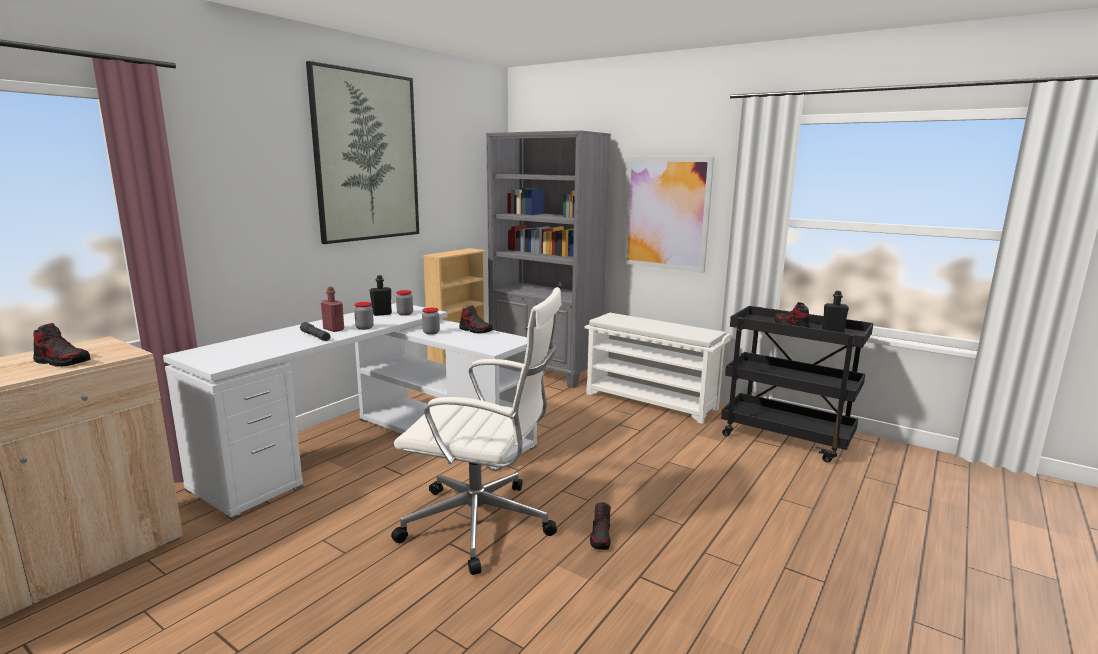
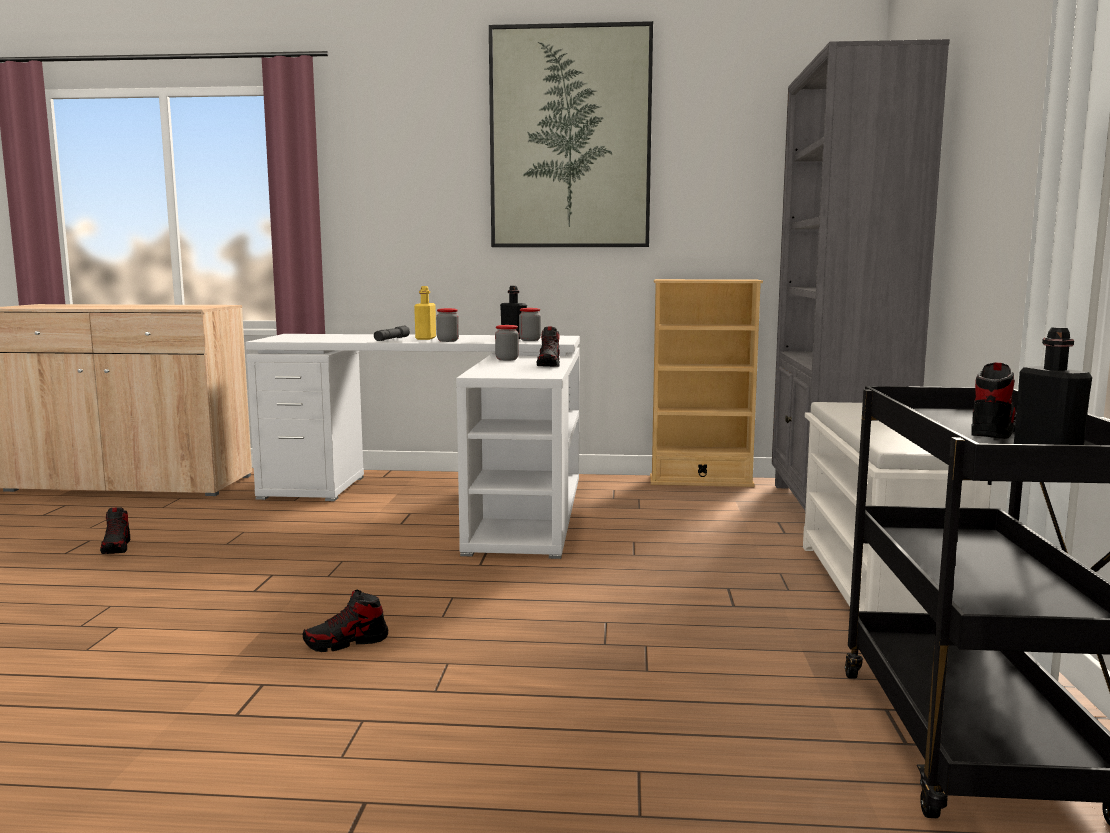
camera: 60 degrees right, 5 degrees down
(62, 362) = (163, 307): shoe -> shoe (116, 547)
(333, 329) = (425, 338): red bottle -> yellow bottle
(482, 524) = (324, 578): white office chair -> none
(666, 213) = (997, 187): picture -> none

